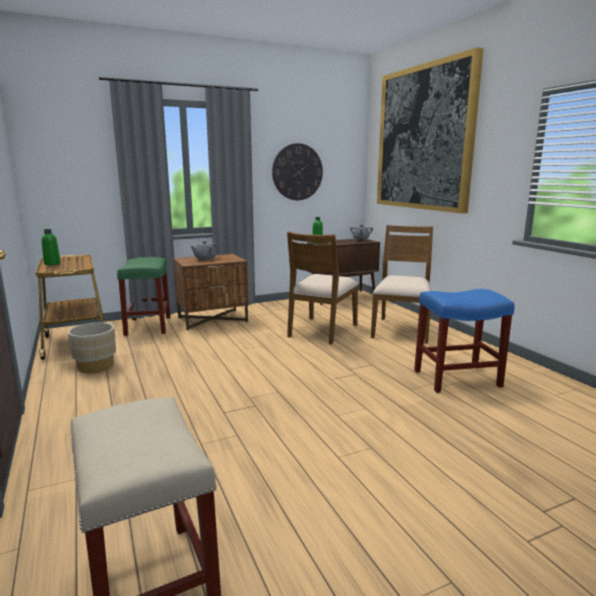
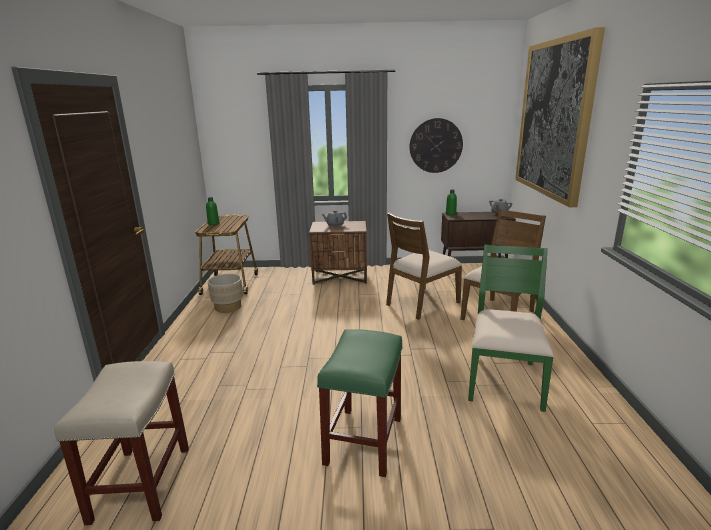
camera: 25 degrees right, 5 degrees up
(148, 325) = (288, 275): green stool -> green stool (363, 439)
(458, 378) = (504, 380): blue stool -> green chair

